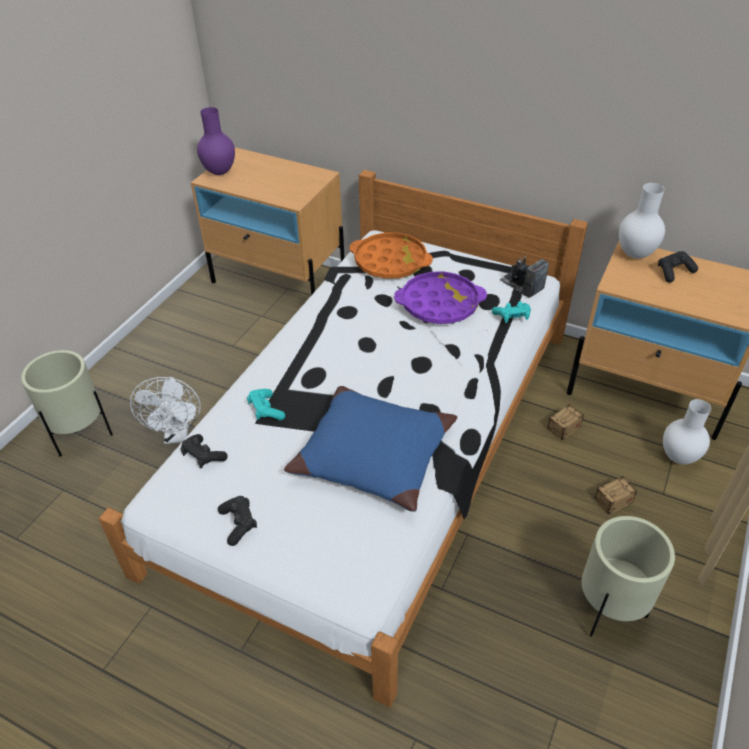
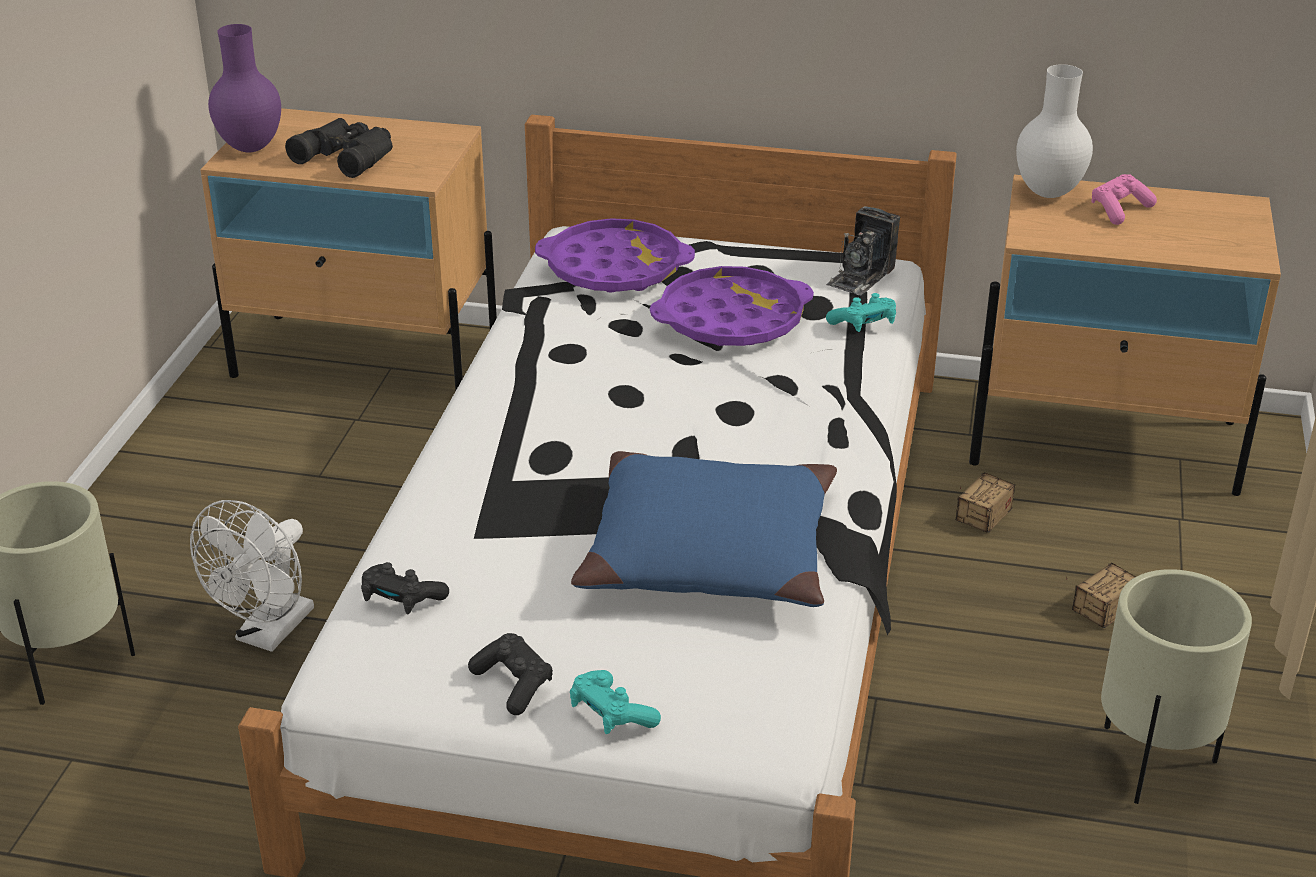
camera: 15 degrees left, 10 degrees down
(177, 434) = (268, 633): white fan -> white fan turned 45 degrees clockwise
(265, 182) = (348, 155): none -> black binoculars
(266, 410) = (485, 517): turquoise game controller -> turquoise game controller (611, 715)
(390, 261) = (614, 268): orange tray -> purple tray
(521, 285) = (861, 276): camera -> camera turned 90 degrees counterclockwise
(674, 272) = (1119, 210): black game controller -> pink game controller
(677, 457) = (1187, 529): white vase -> none

